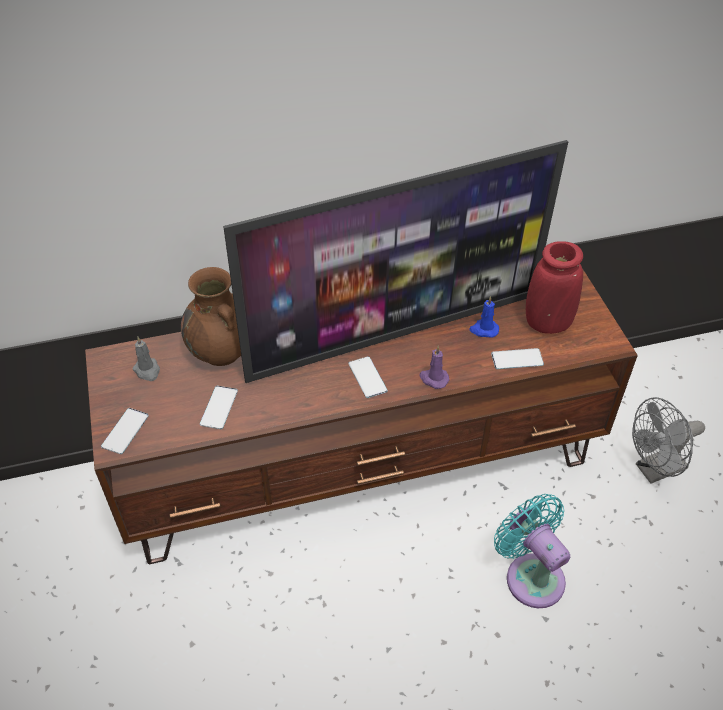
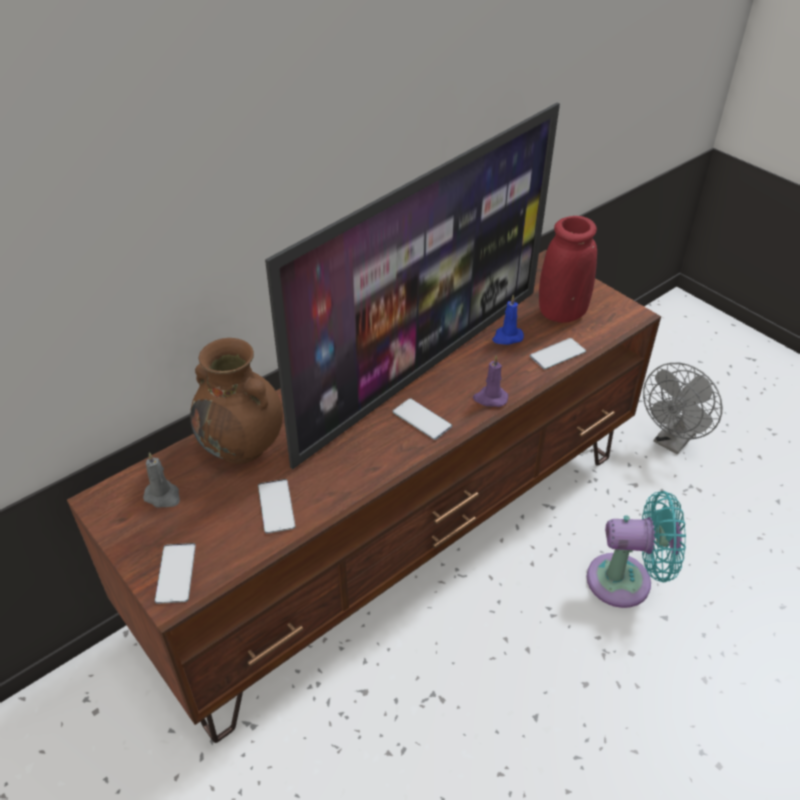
camera: 25 degrees left, 5 degrees down
(531, 575) = (626, 581): turquoise fan -> turquoise fan turned 150 degrees clockwise

